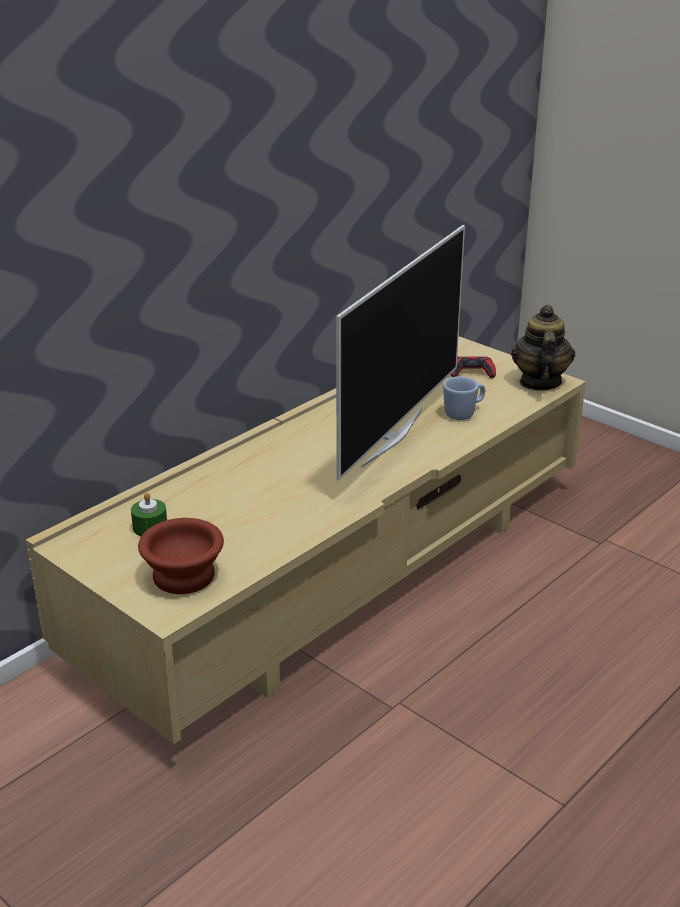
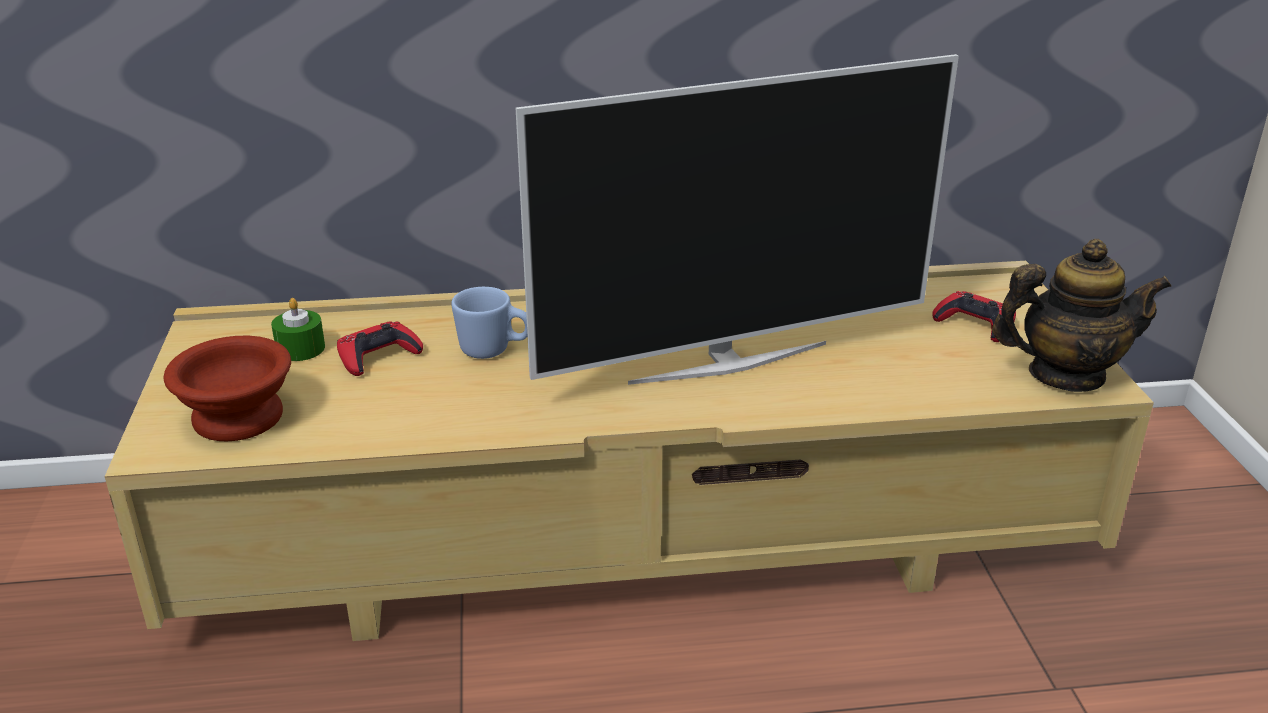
camera: 40 degrees right, 0 degrees up
(204, 511) = (378, 356): none -> red game controller
(464, 413) = (877, 372): blue mug -> blue mug (494, 351)
(539, 382) = (1065, 375): teapot -> teapot turned 45 degrees clockwise

